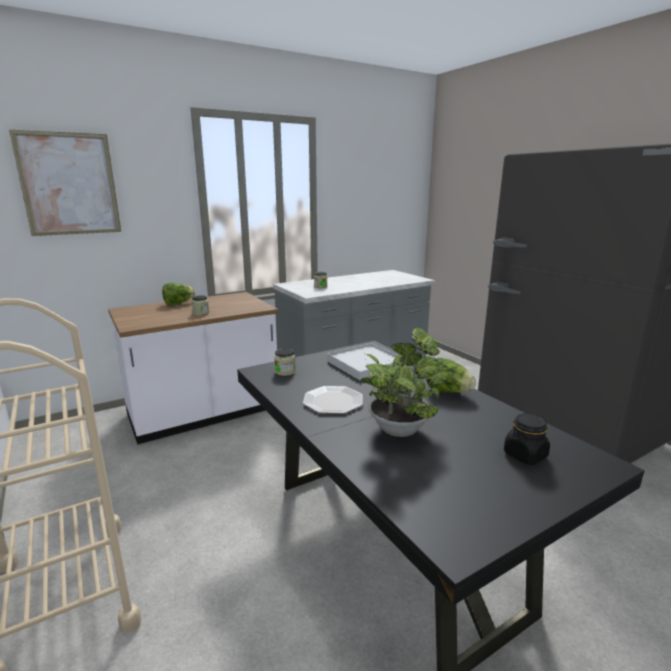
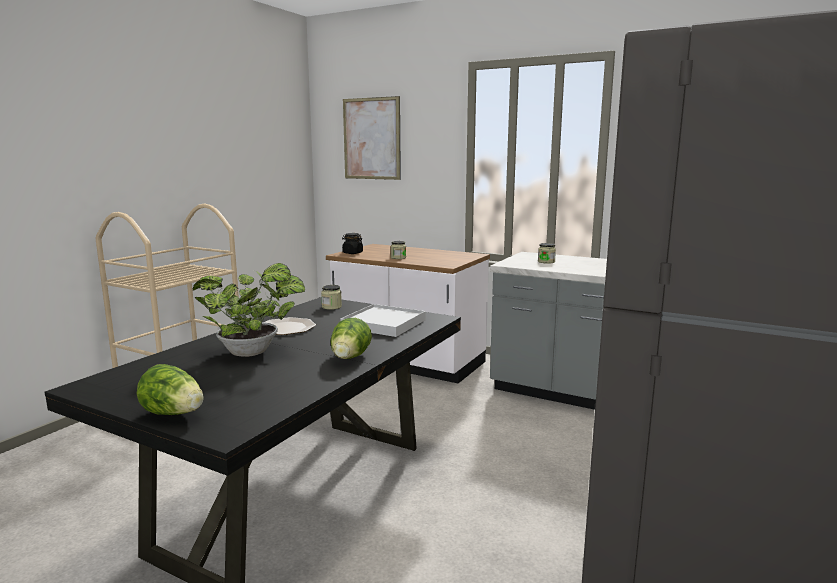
camera: 60 degrees right, 5 degrees down
(178, 303) = (414, 250): lettuce -> lettuce (174, 414)
(525, 455) = (227, 398): black jar -> black jar (352, 253)

